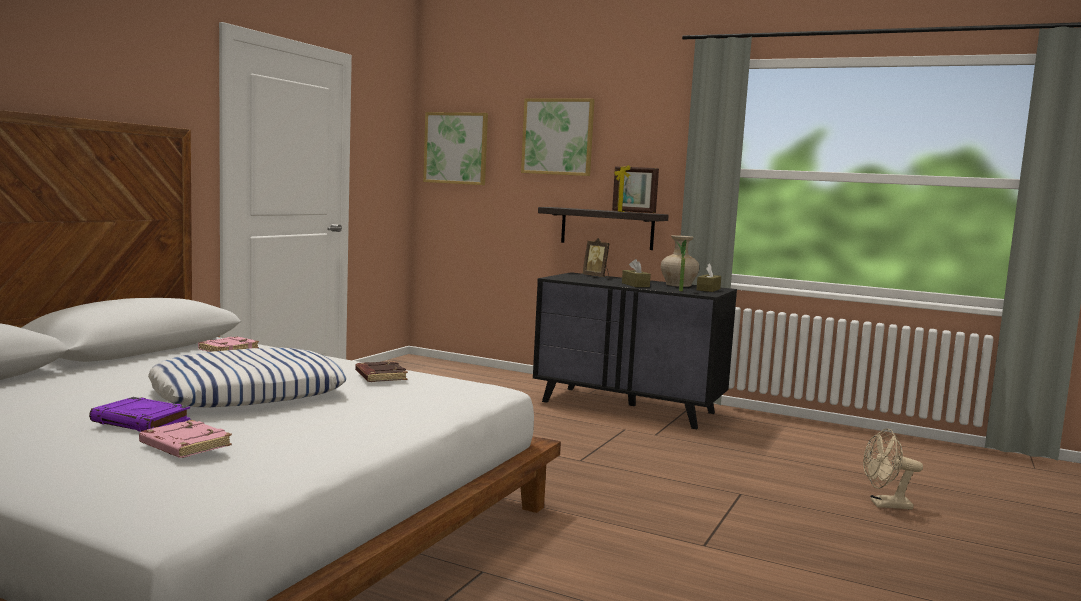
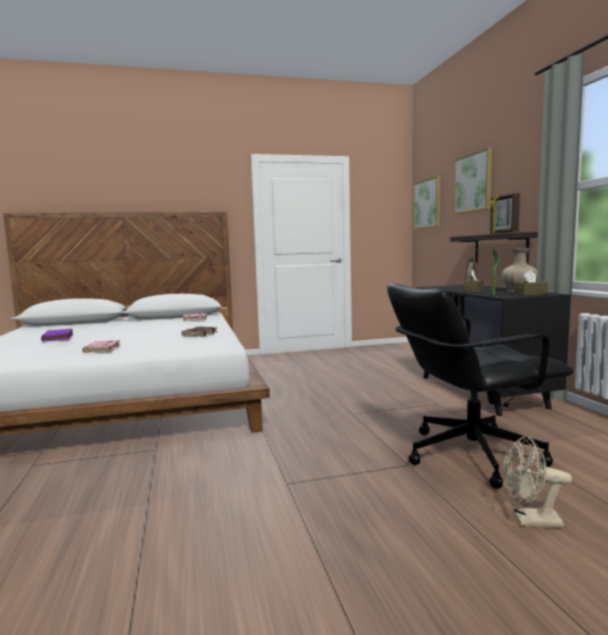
camera: 50 degrees right, 0 degrees up
(184, 446) = (28, 346): pink book -> pink book (101, 350)
(249, 392) = (133, 334): pillow -> none
(756, 470) = (470, 455): none -> black office chair
(884, 505) = (530, 521): beige fan -> beige fan turned 45 degrees counterclockwise

